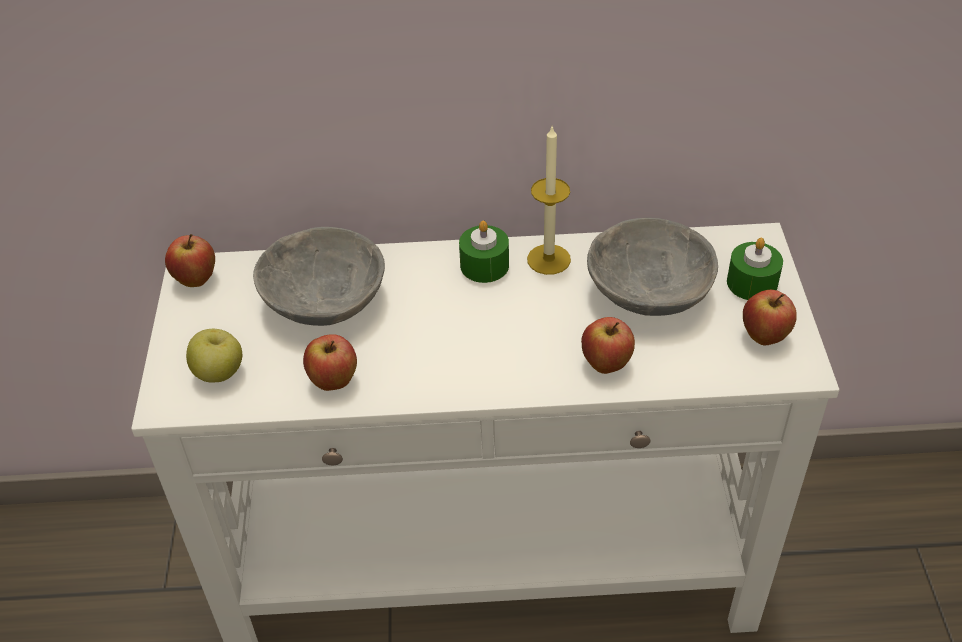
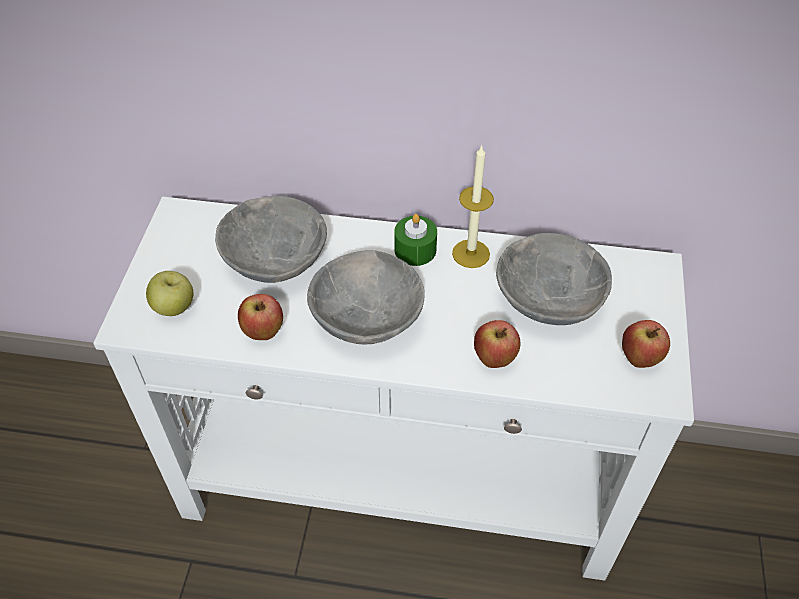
camera: 10 degrees right, 5 degrees up
(196, 280) = (178, 222): apple -> none
(452, 347) = (369, 319): none -> grey bowl
(752, 283) = (641, 306): green candle -> none

